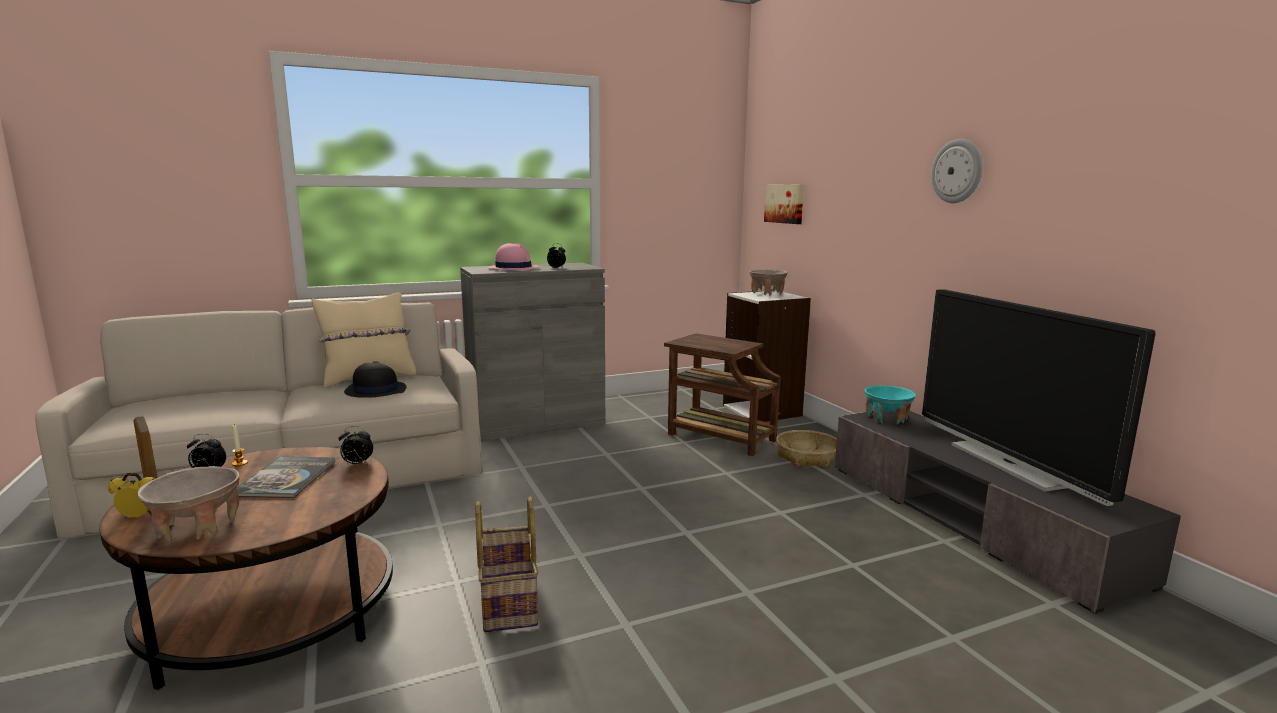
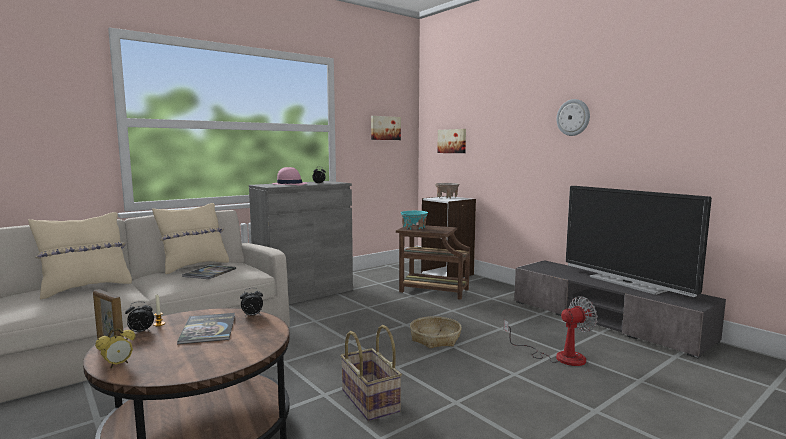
camera: 15 degrees left, 5 degrees down
(139, 517) = (118, 365): alarm clock -> alarm clock turned 150 degrees clockwise
(197, 527) = (174, 365): beige bowl -> none
(218, 400) = (86, 288): none -> beige pillow
(375, 390) = (209, 273): black hat -> book
(684, 182) = (385, 128): none -> picture
(807, 457) = (493, 297): basket -> basket (435, 339)
(841, 574) = (559, 357): none -> fan
(887, 418) = (543, 266): turquoise bowl -> turquoise bowl (414, 228)

